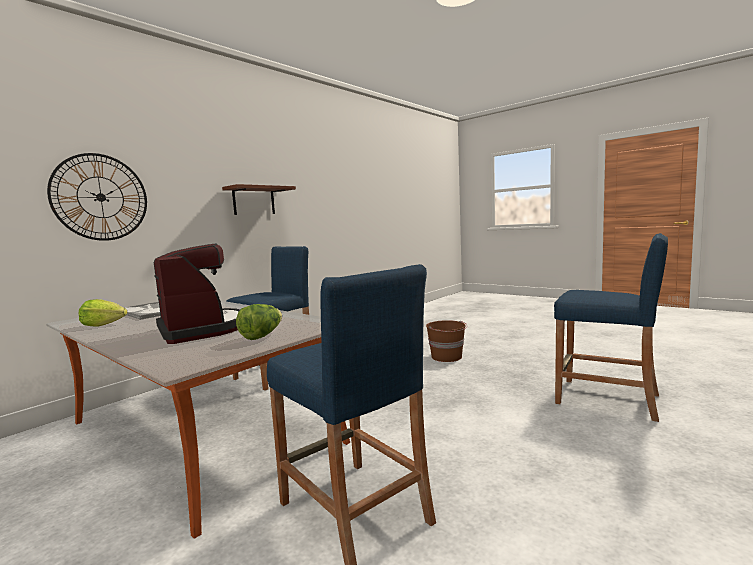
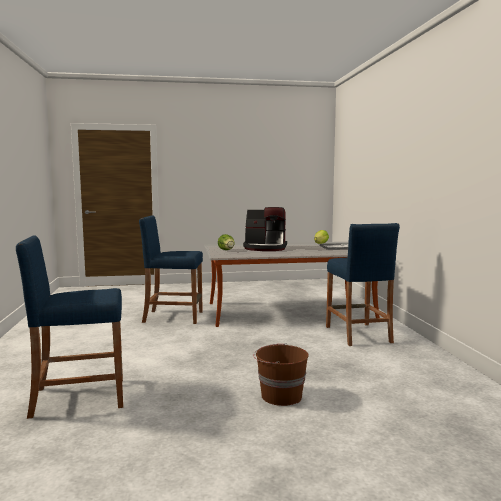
camera: 130 degrees right, 0 degrees up
(100, 197) = (379, 173): wall clock -> none
(253, 201) = (443, 173): brown shelf -> none

